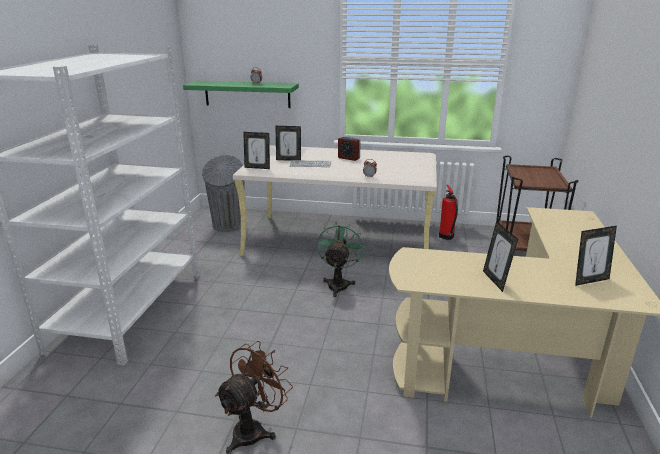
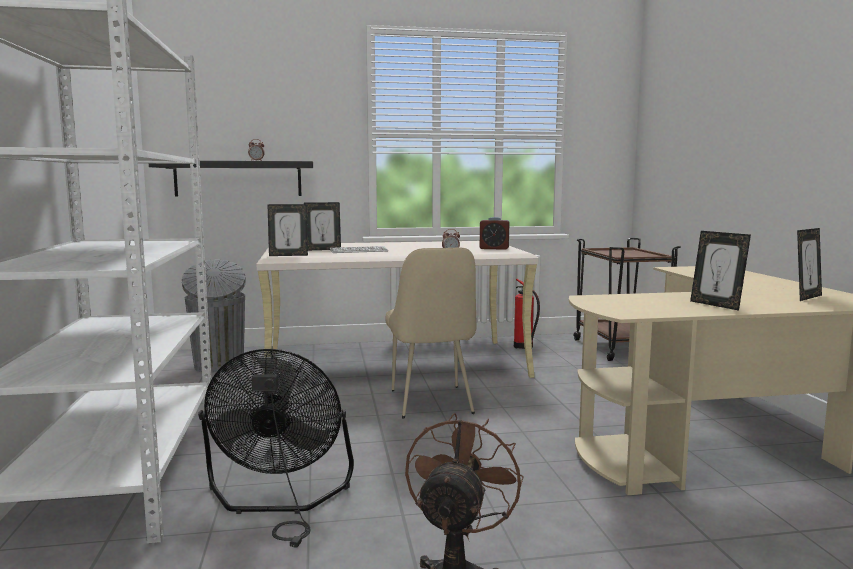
camera: 20 degrees left, 15 degrees down
(195, 351) = (278, 502): none -> black fan
(247, 94) = (238, 179): green shelf -> black shelf
(338, 284) = (432, 402): green fan -> beige chair
(349, 158) = (401, 246): alarm clock -> alarm clock (494, 248)

